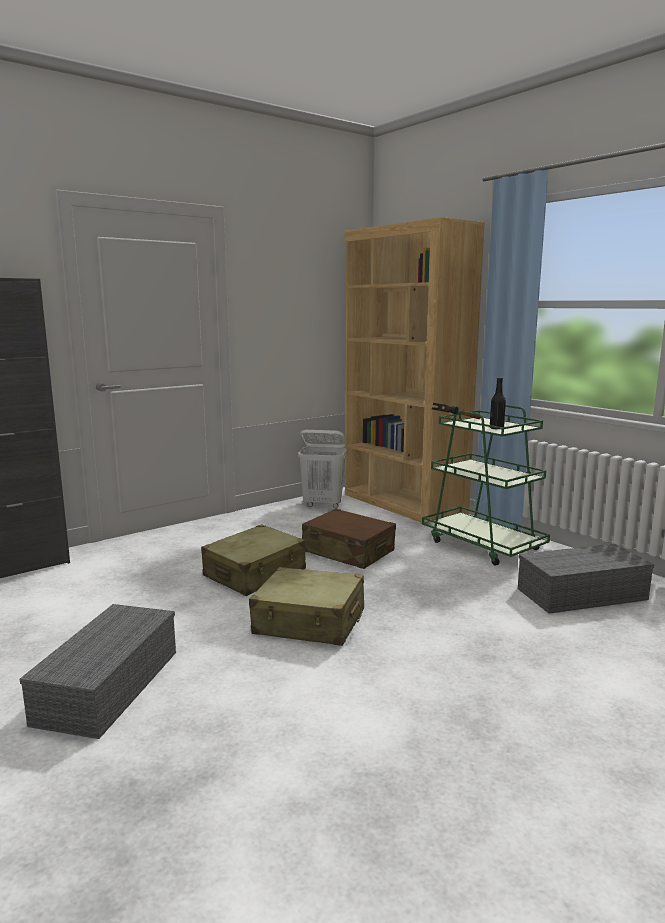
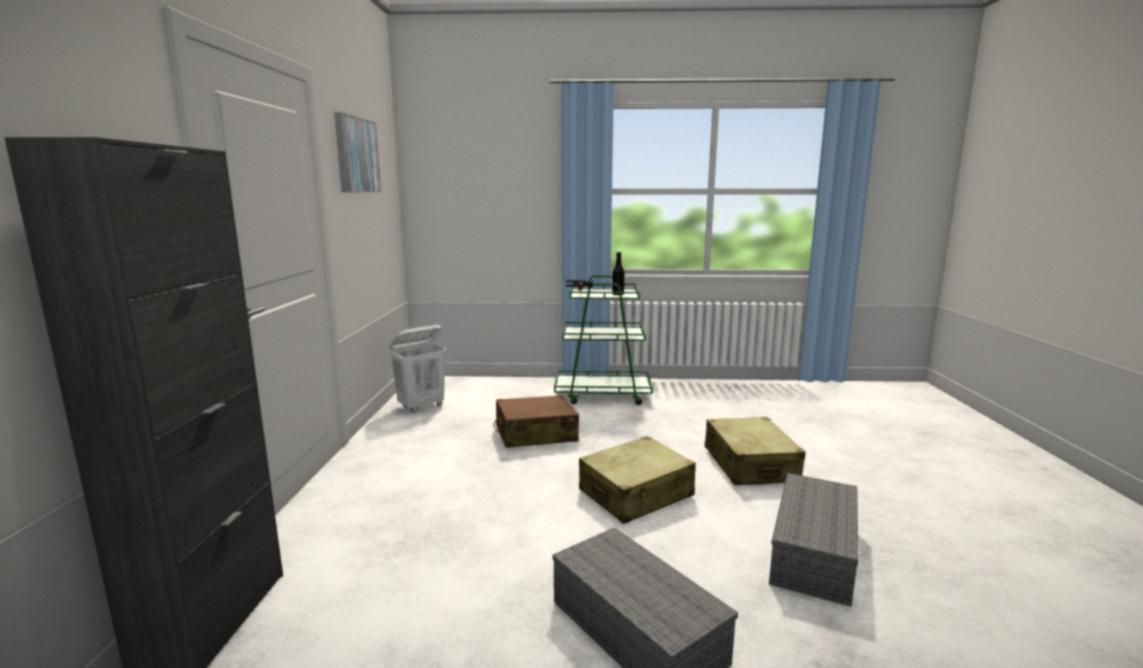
camera: 50 degrees left, 0 degrees up
(255, 573) = (511, 483): beige suitcase -> beige suitcase (750, 465)
(289, 273) = (356, 155): none -> picture
(403, 504) = (486, 385): brown bookcase -> none
(581, 595) = (712, 403): grey storage box -> grey storage box (815, 554)

